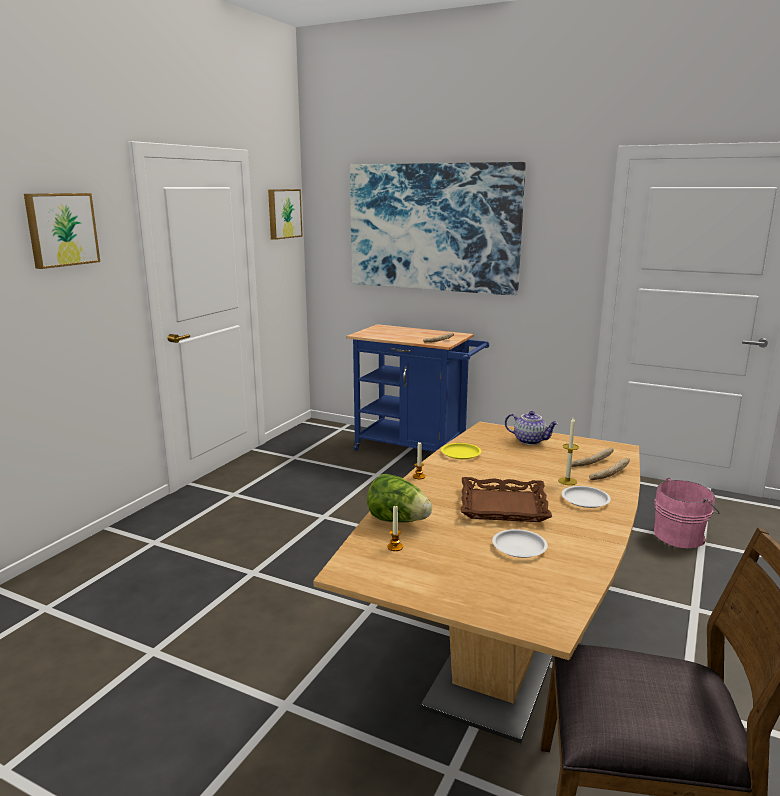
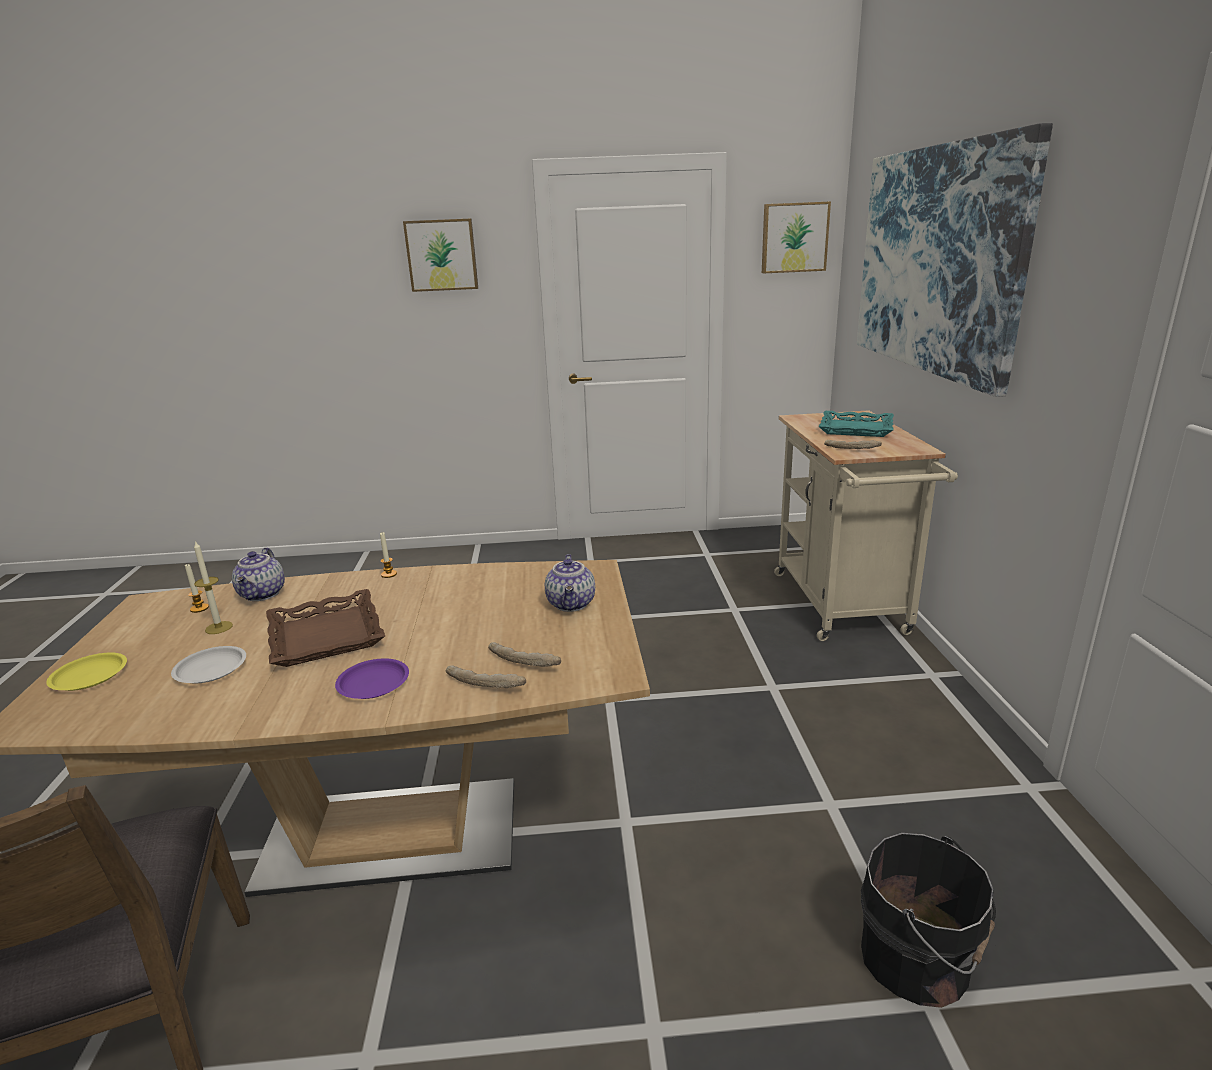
camera: 60 degrees right, 5 degrees up
(398, 520) = (263, 594): lettuce -> teapot
(406, 333) = (856, 429): none -> turquoise tray
(416, 450) = (843, 607): blue cart -> beige cart
(460, 454) = (479, 577): yellow plate -> yellow plate (88, 676)
(567, 481) = (435, 658): candle -> candle (219, 627)
(585, 500) = (374, 683): white plate -> purple plate
(681, 535) = (920, 961): pink bucket -> black bucket

